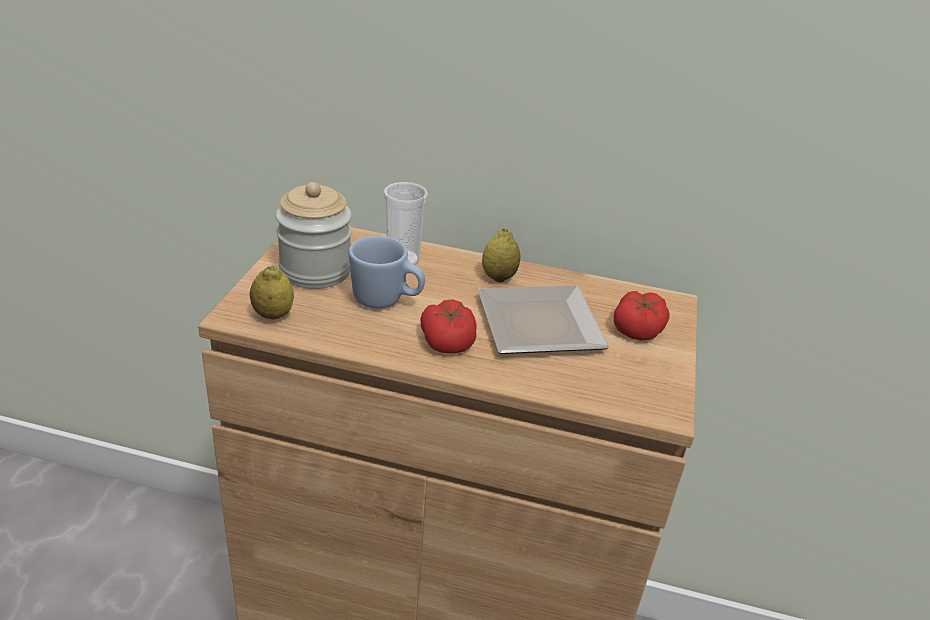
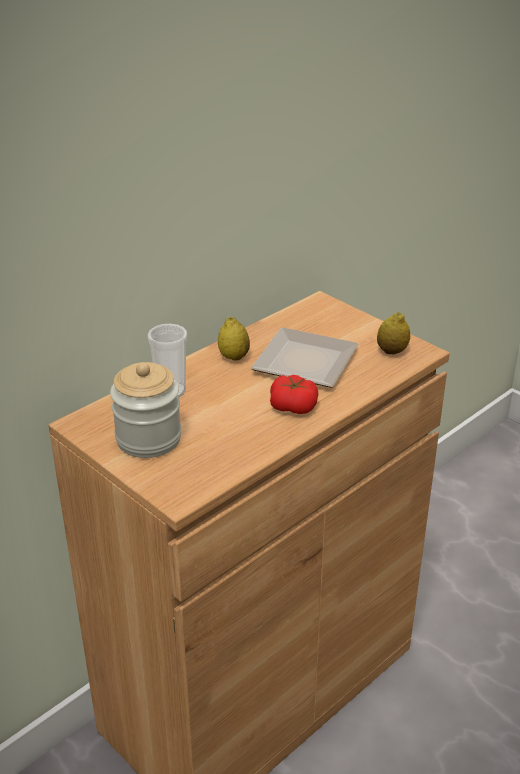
camera: 55 degrees left, 0 degrees up
(273, 315) = (195, 477): lemon -> lemon (392, 351)
(386, 301) = (221, 417): blue mug -> none
(638, 329) = (338, 327): tomato -> none

